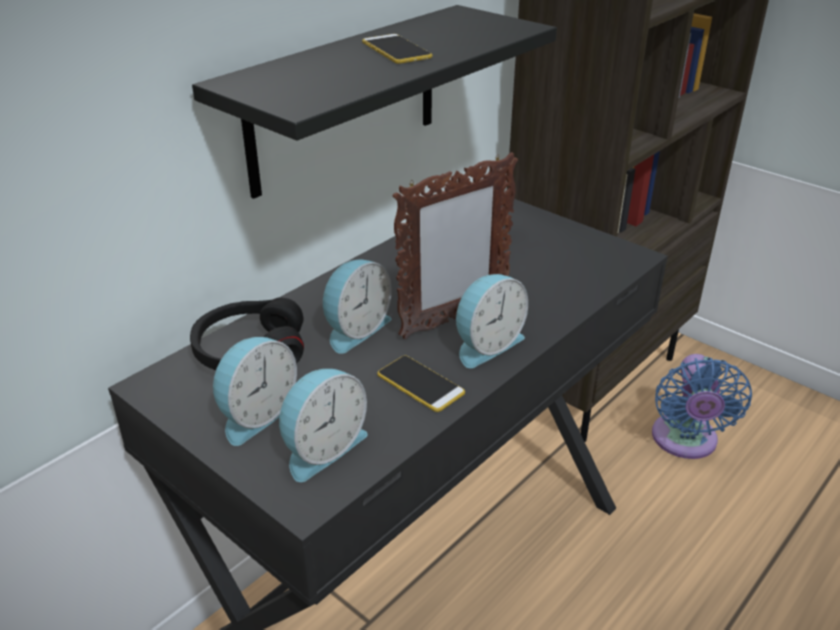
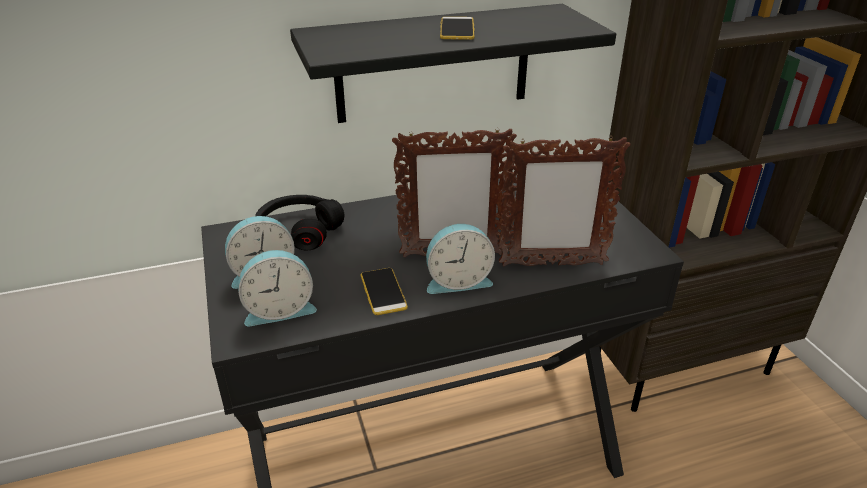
camera: 30 degrees right, 0 degrees up
(355, 329) = (378, 239): alarm clock -> none
(559, 297) = (551, 264): none -> picture frame
(685, 442) = (729, 448): blue fan -> none

